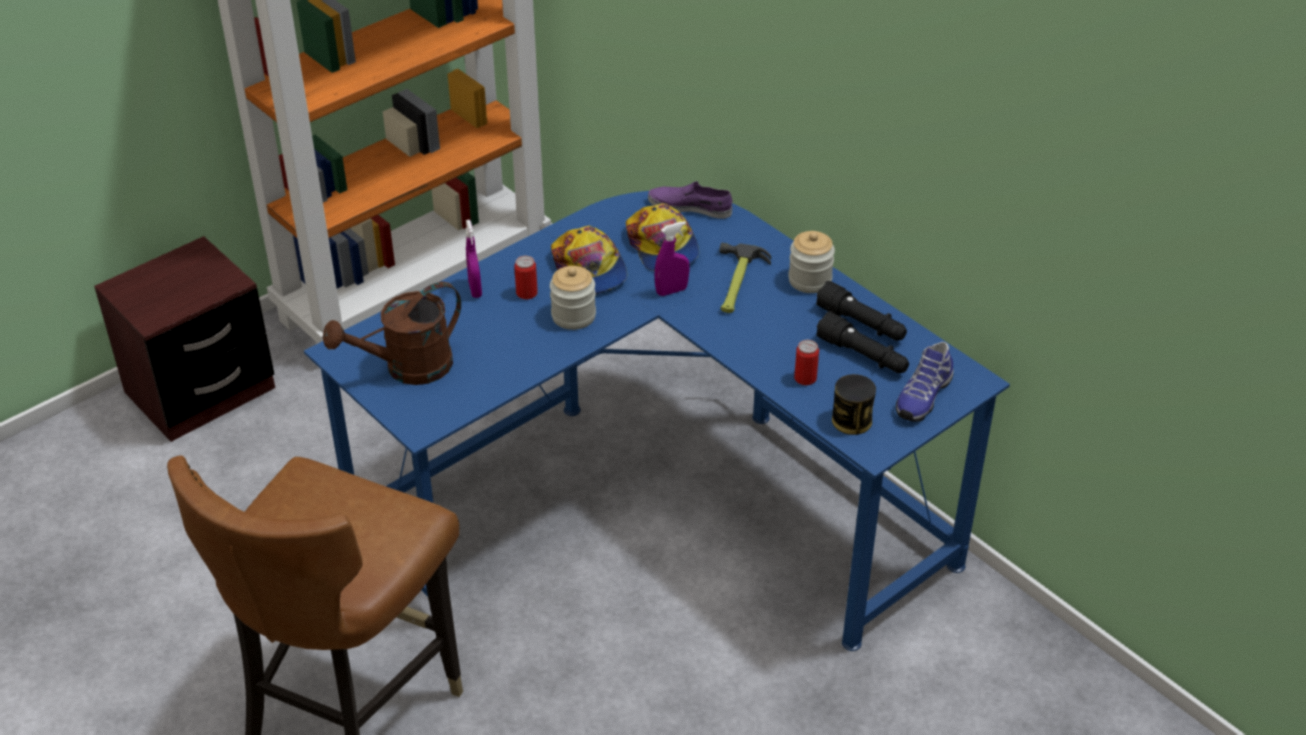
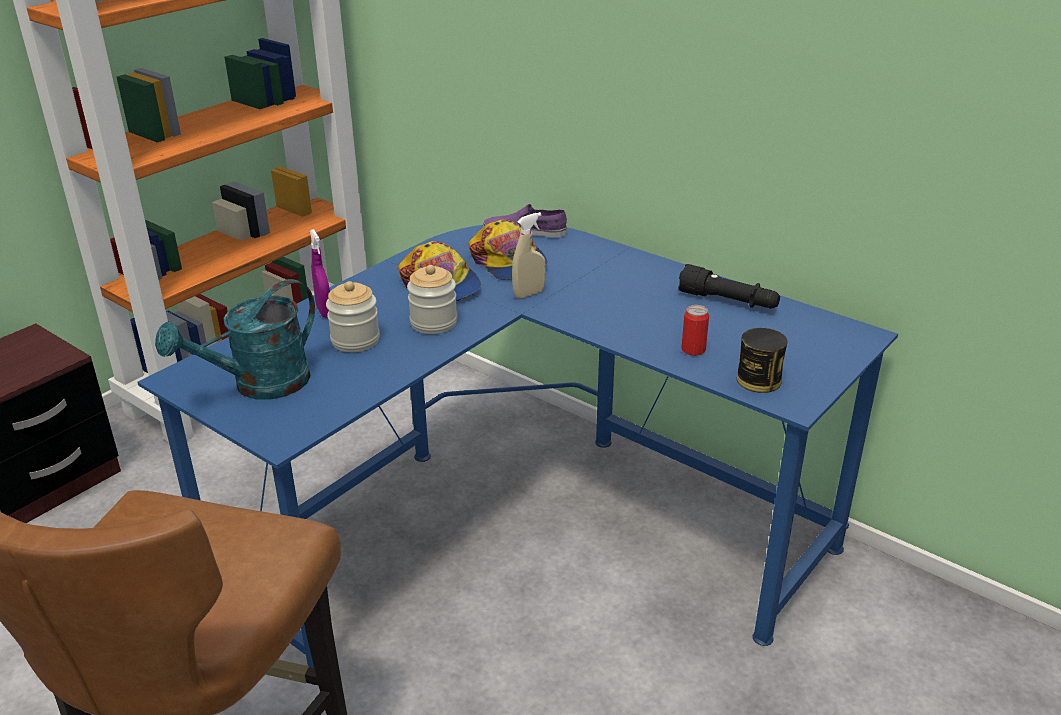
camera: 10 degrees left, 10 degrees down
(407, 369) = (259, 386): brown watering can -> turquoise watering can
(526, 293) = (380, 309): can -> none
(671, 291) = (529, 294): purple spray bottle -> beige spray bottle
(737, 283) = (591, 282): hammer -> none
(810, 280) = (662, 274): jar -> jar (355, 340)
(863, 356) = (742, 326): black flashlight -> none
(922, 396) = (819, 352): shoe -> none

